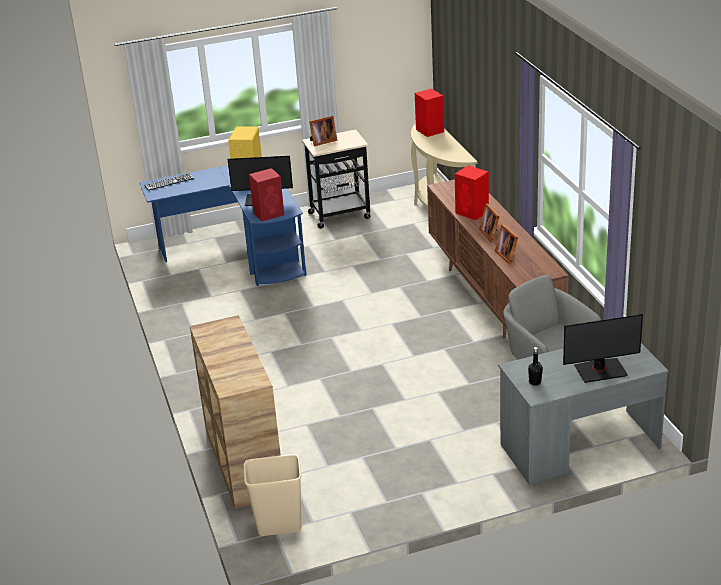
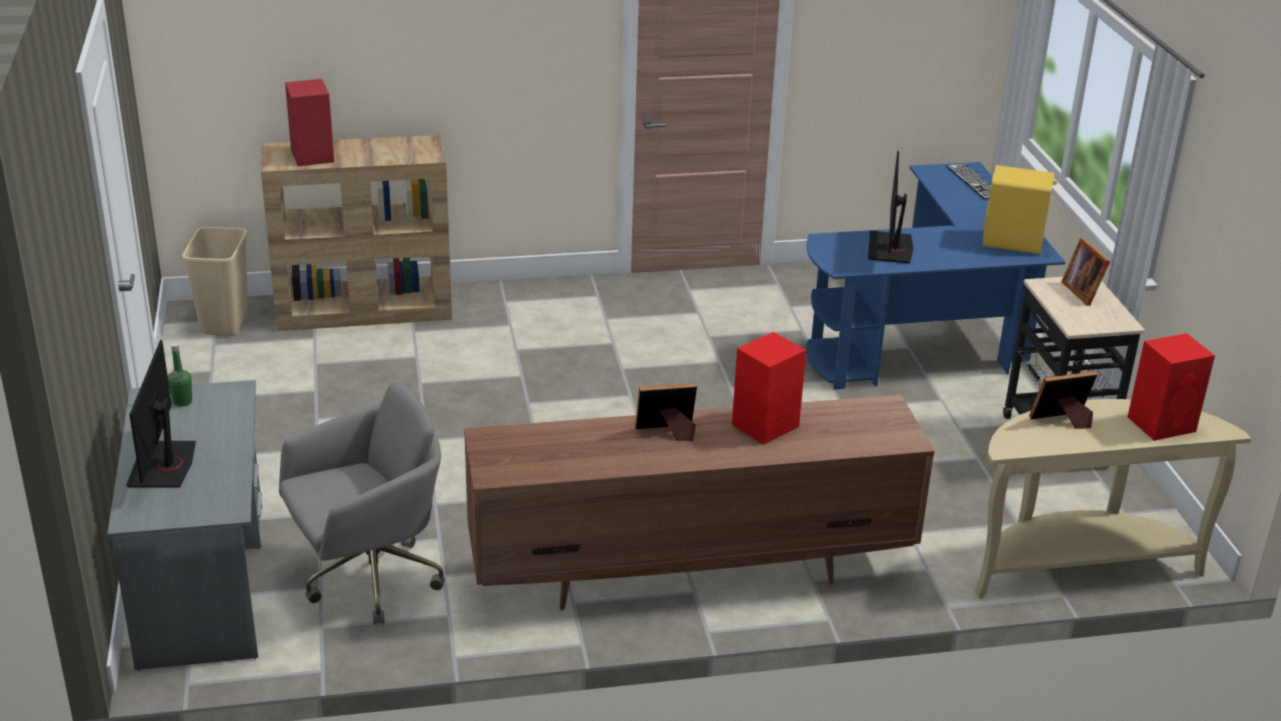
camera: 95 degrees right, 0 degrees up
(269, 214) = (836, 249): red speaker -> red speaker (312, 156)
(507, 255) = (577, 437): picture frame -> picture frame (1063, 421)
(535, 382) = (182, 401): black bottle -> green bottle

